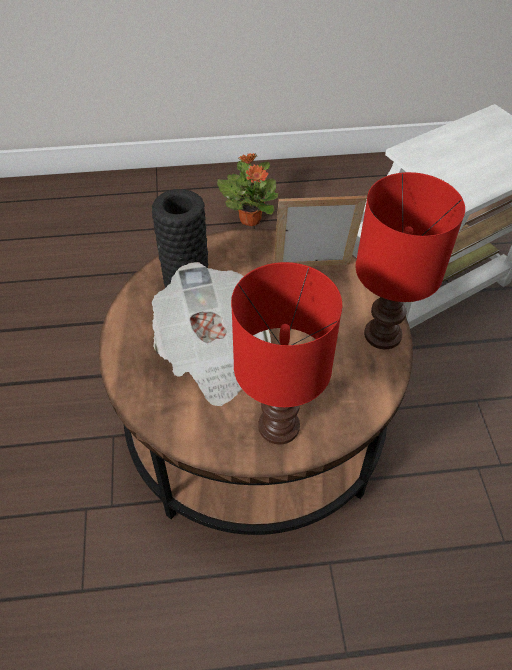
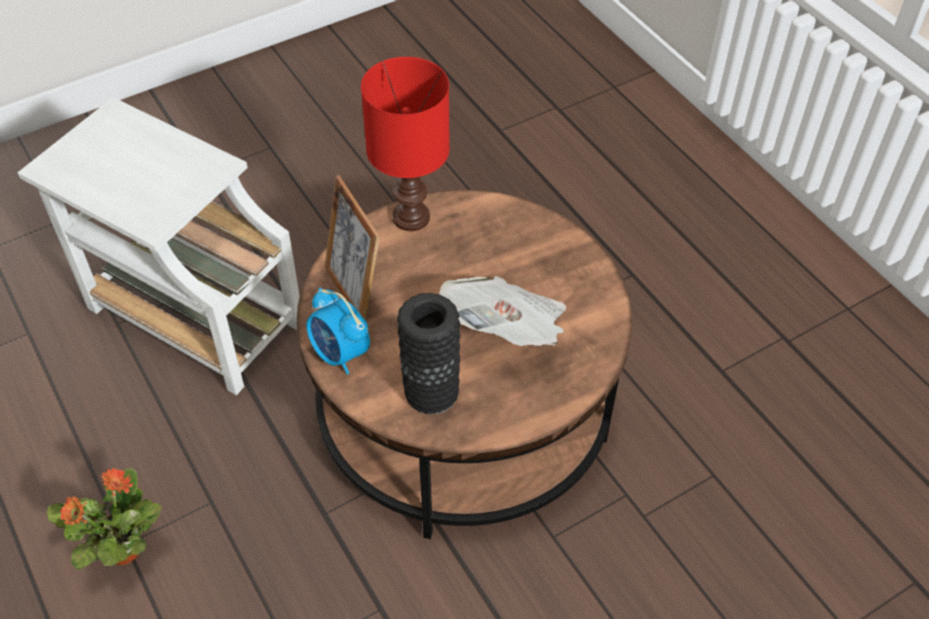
camera: 115 degrees left, 0 degrees up
(255, 247) = (340, 354): none -> alarm clock
(277, 427) = (556, 257): red table lamp -> none

